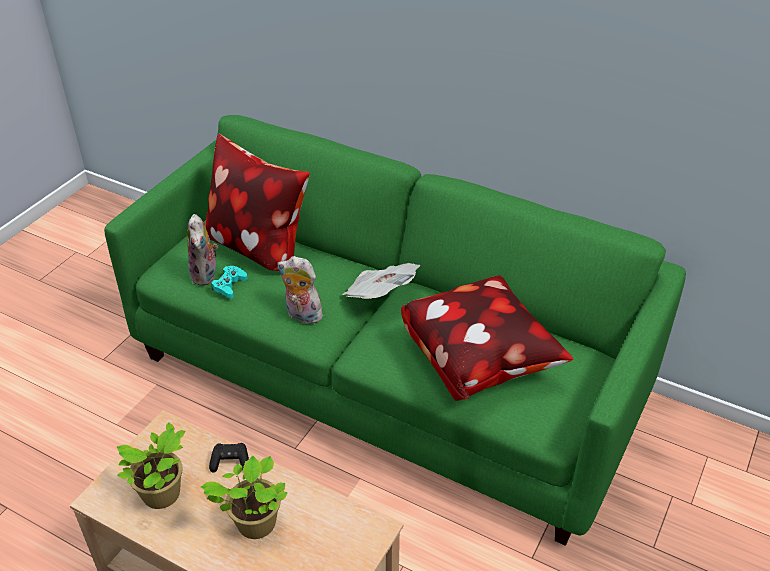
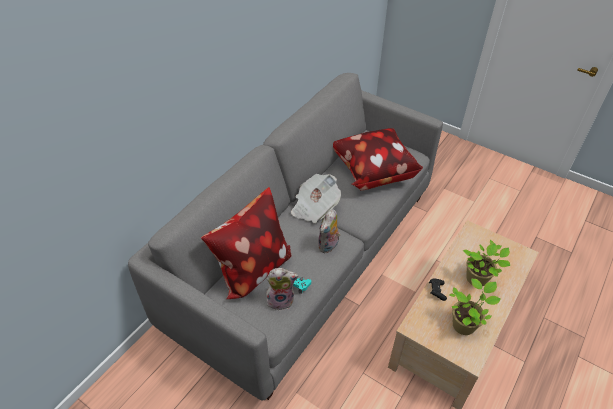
camera: 85 degrees left, 5 degrees up
(386, 377) = (305, 256): green sofa -> grey sofa

